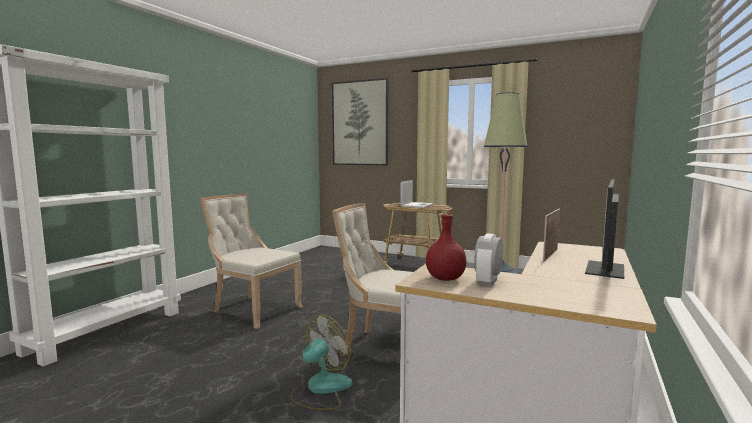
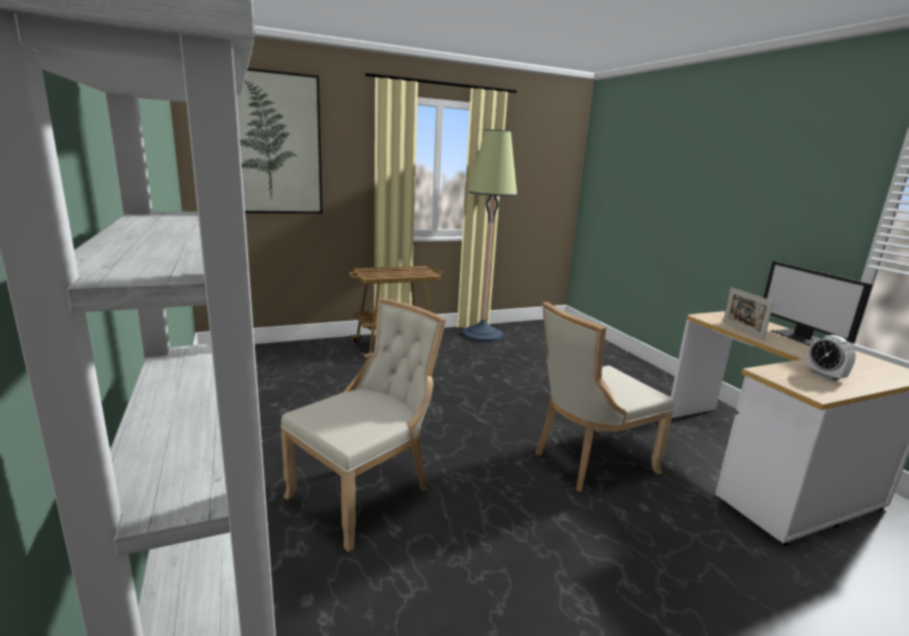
camera: 50 degrees left, 10 degrees up
(253, 310) = (366, 493): beige chair -> beige chair turned 150 degrees clockwise
(321, 389) = (643, 537): fan -> none
(417, 205) = (397, 271): laptop -> none
(445, 279) = (810, 383): red bottle -> none

